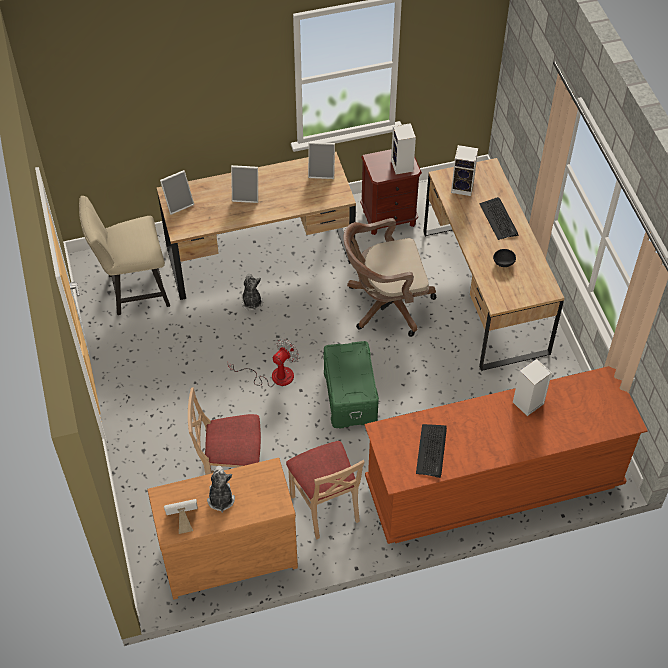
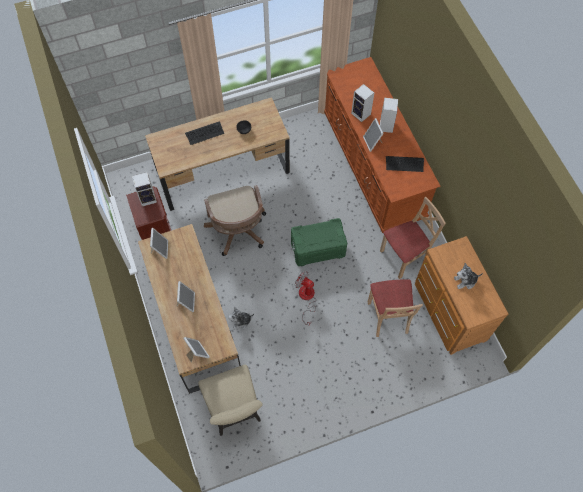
camera: 95 degrees left, 10 degrees up
(183, 520) = (486, 302): picture frame -> picture frame (373, 142)
(463, 187) = (175, 155): speaker -> speaker (386, 125)

